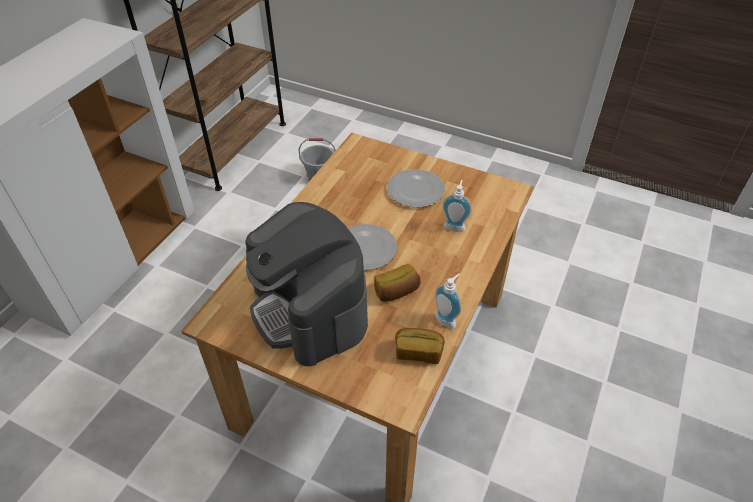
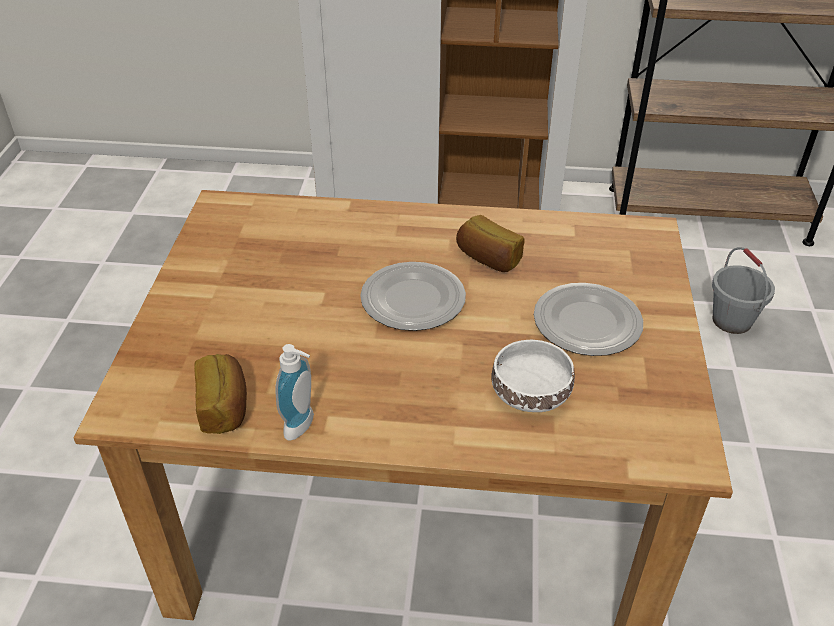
camera: 70 degrees right, 5 degrees down
(309, 309) = (269, 277): coffee machine -> none
(397, 292) = (338, 355): bread -> bread (487, 259)
(454, 226) = (529, 391): soap dispenser -> white bowl

